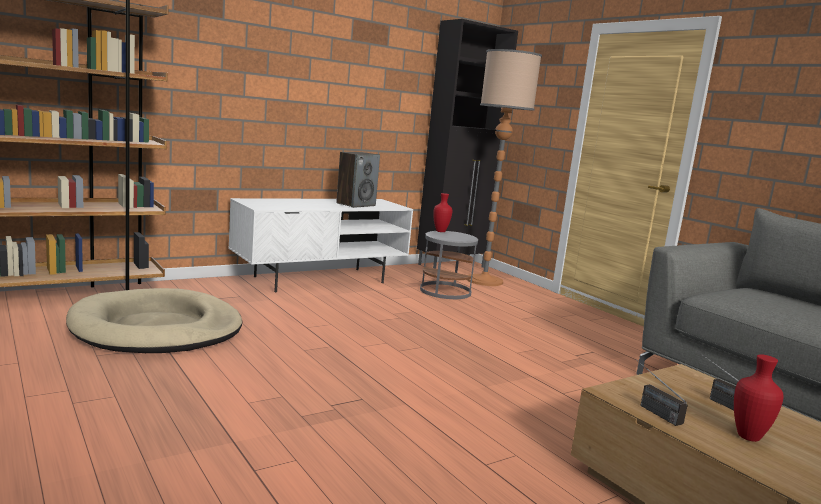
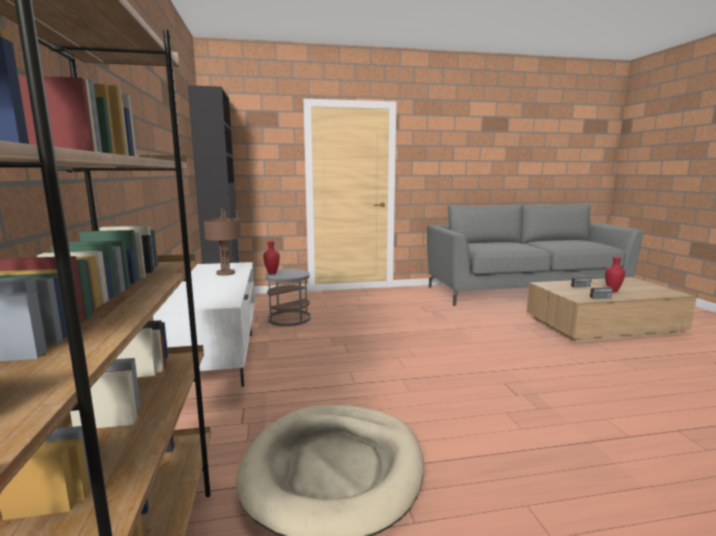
camera: 65 degrees left, 0 degrees up
(356, 204) = (225, 273): speaker -> brown table lamp
(484, 280) = (272, 302): floor lamp -> none

